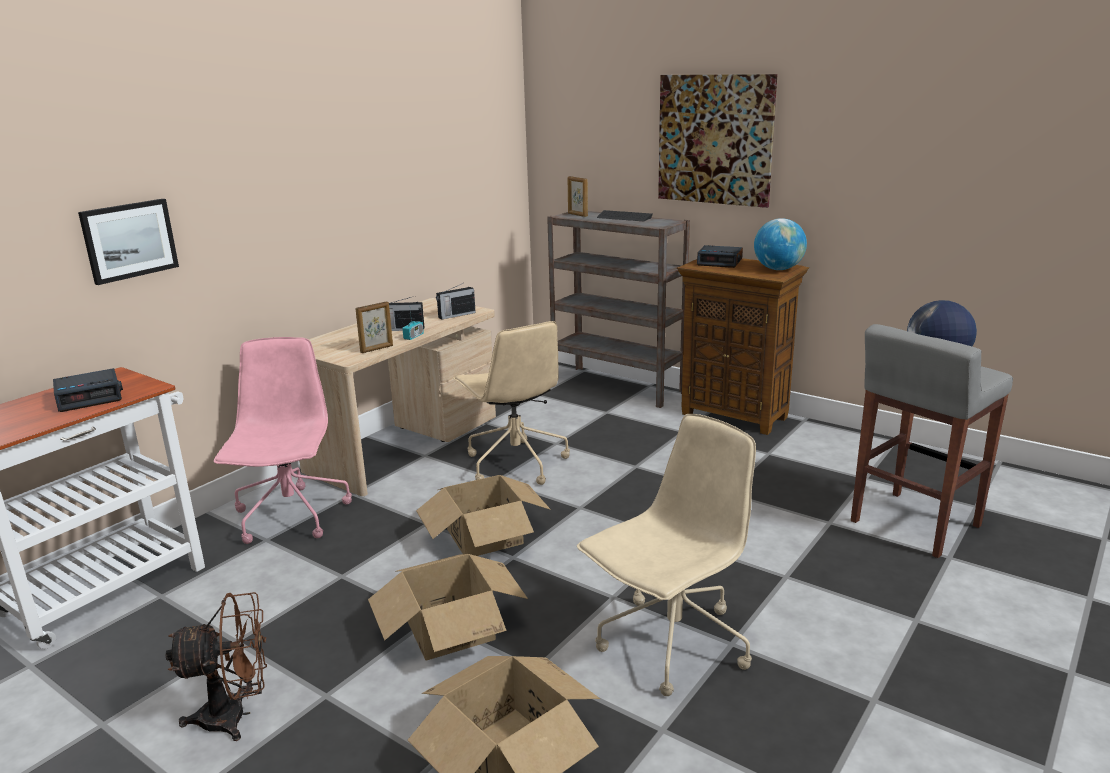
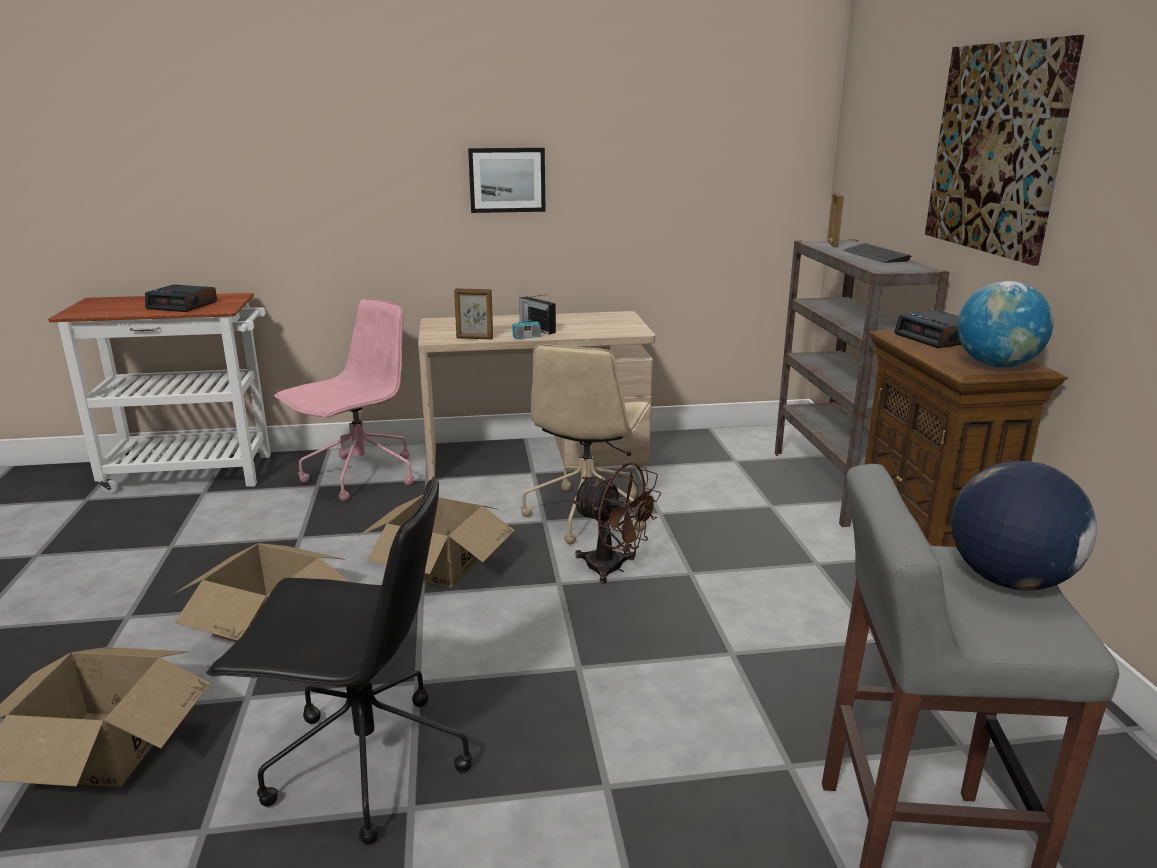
camera: 45 degrees right, 0 degrees up
(129, 240) = (275, 182): picture -> picture (507, 180)
(236, 716) = (75, 595): brown fan -> brown fan (613, 569)
(456, 315) = (609, 330): radio -> none
(668, 647) = (358, 764): beige office chair -> black office chair

